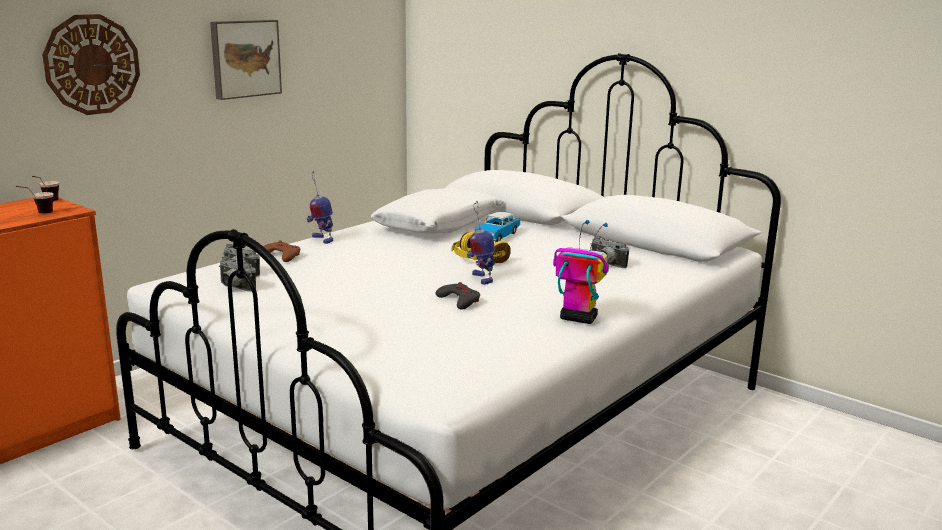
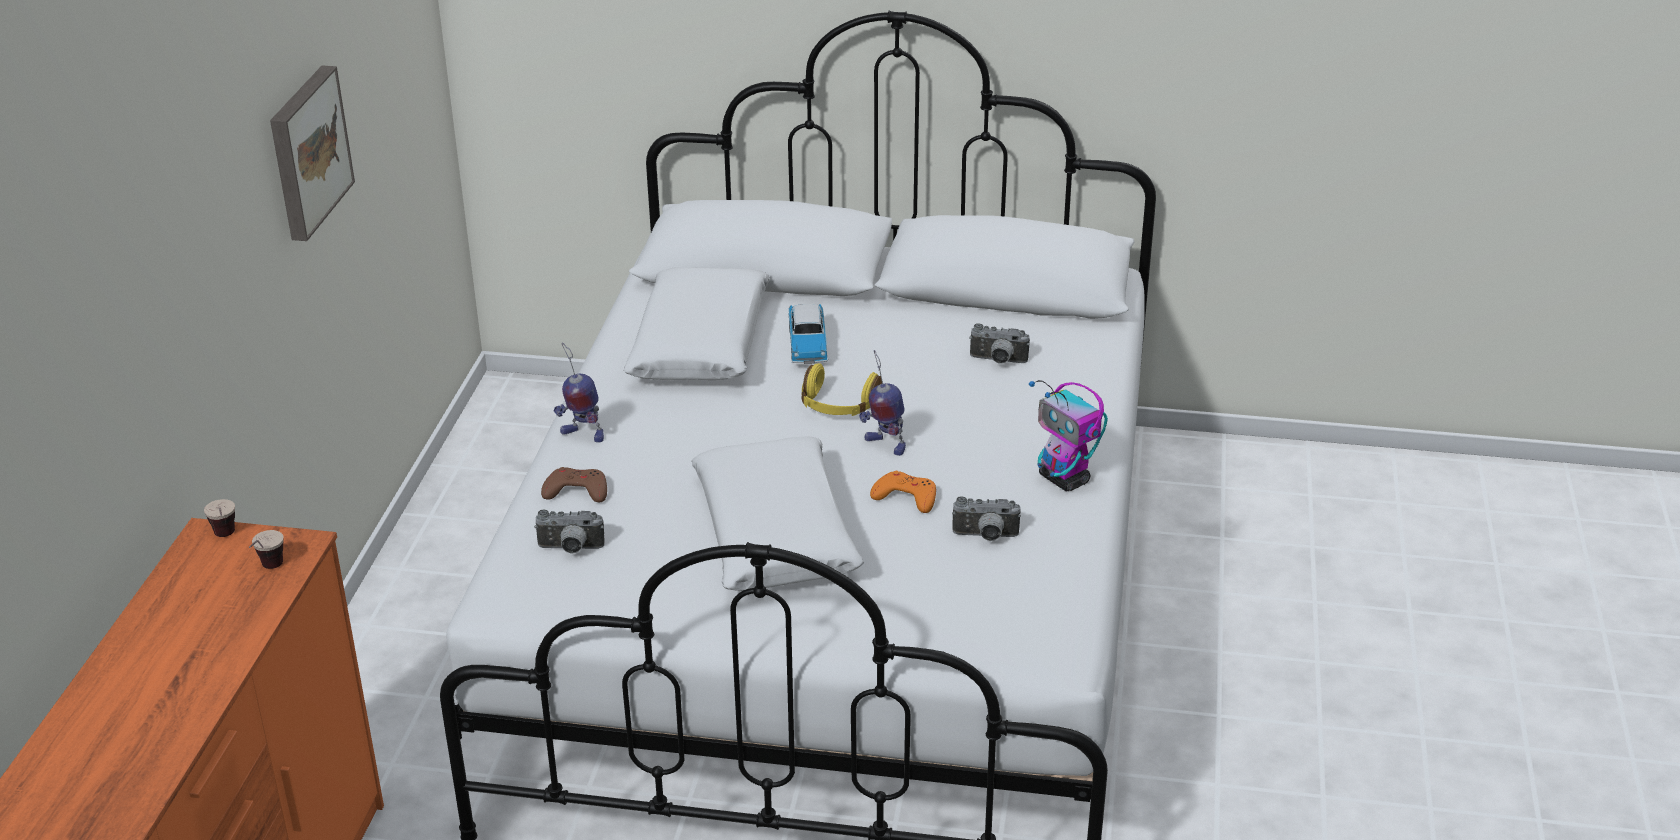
camera: 30 degrees left, 15 degrees up
(92, 64) = (184, 283): wall clock -> none
(234, 288) = (604, 579): camera -> camera (985, 537)
(357, 295) = (776, 533): none -> white pillow
(459, 300) = (906, 497): grey game controller -> orange game controller
(577, 318) = (1065, 480): toy robot -> toy robot turned 120 degrees counterclockwise

